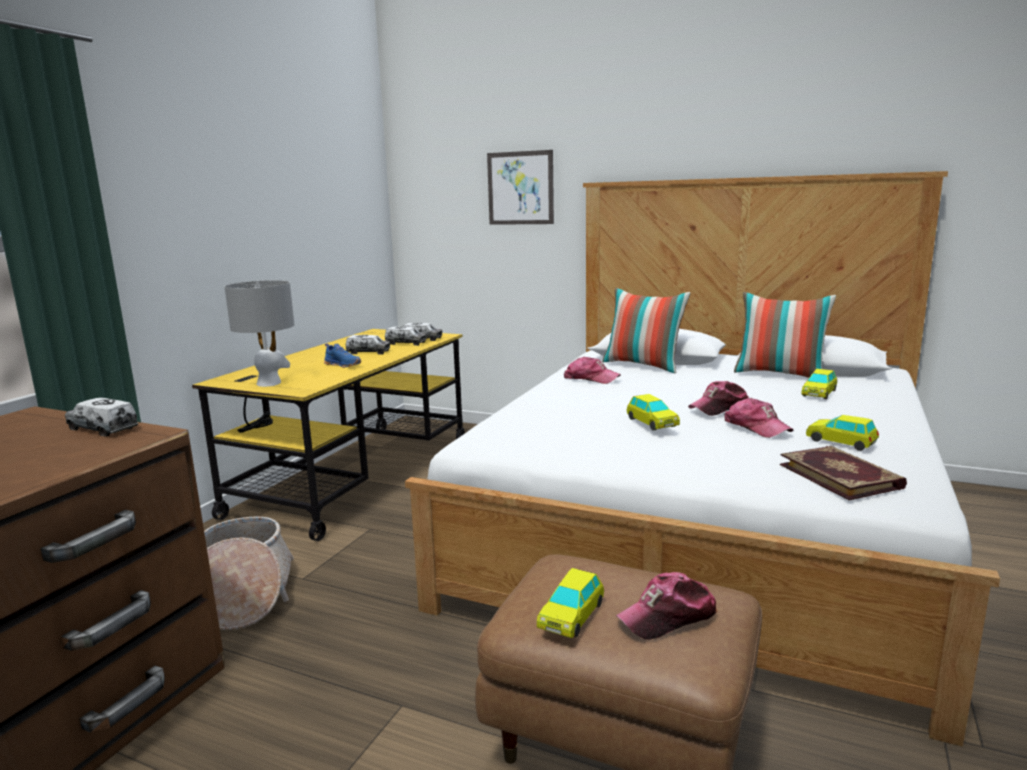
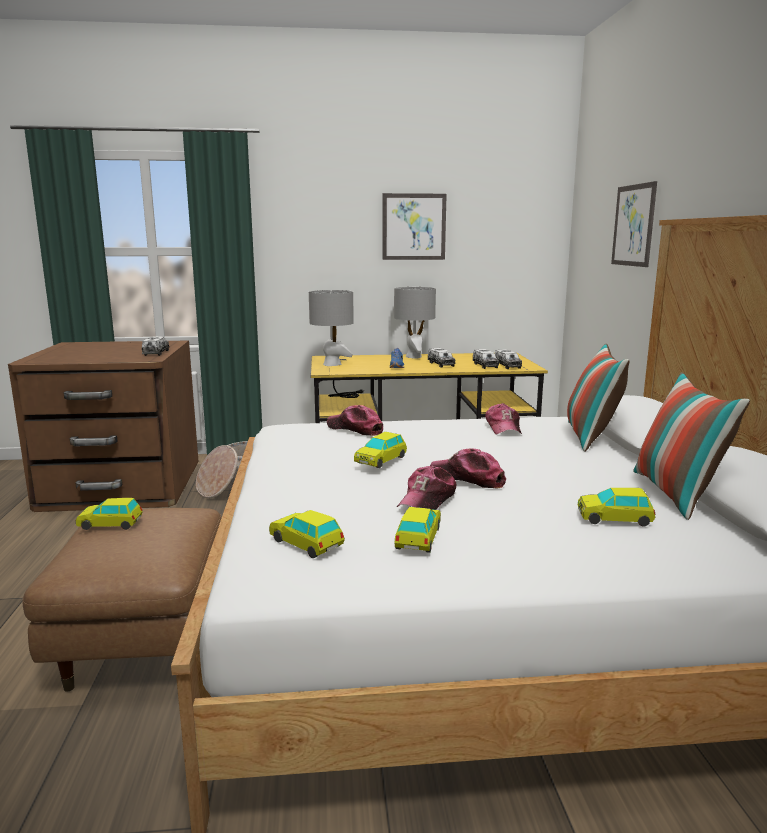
camera: 60 degrees right, 0 degrees up
(273, 193) = (414, 227): none -> picture
(311, 354) = (414, 357): none -> grey table lamp
(668, 617) = (117, 551): cap -> cap (355, 429)
(841, 476) = (306, 543): book -> toy car

